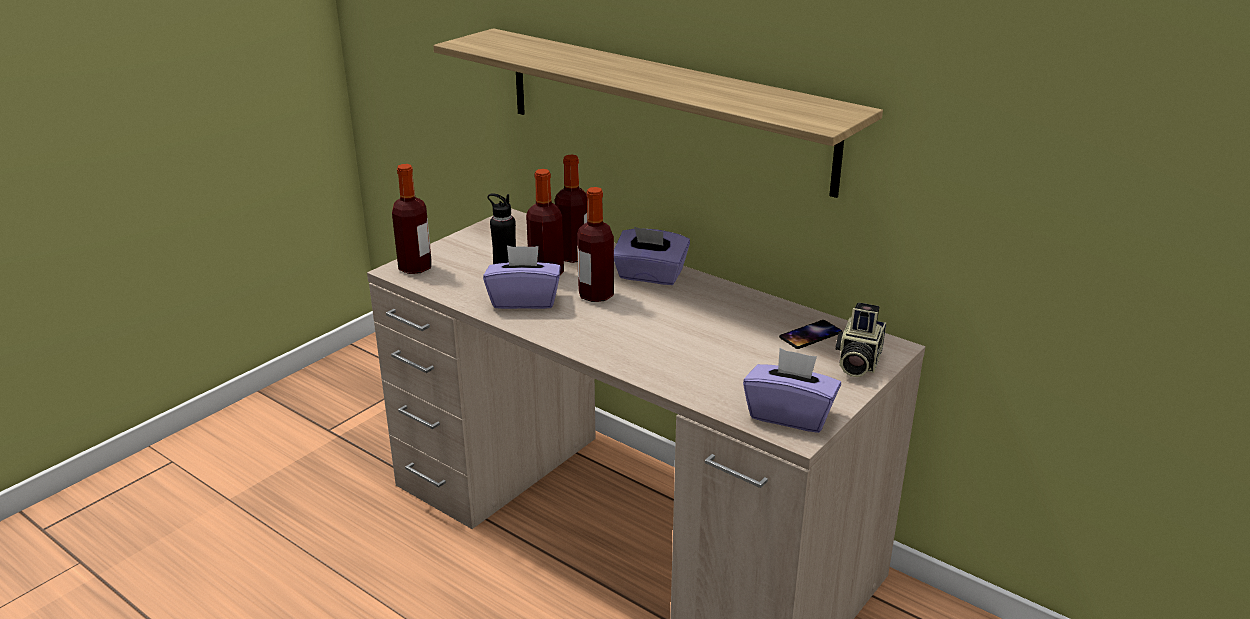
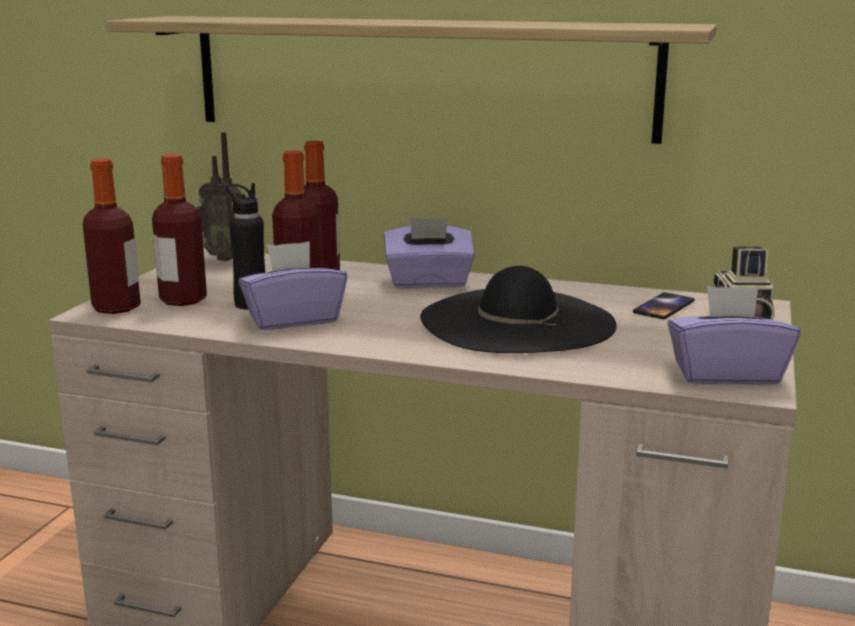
camera: 20 degrees left, 10 degrees down
(521, 224) = (226, 258): none -> radio
(596, 295) = (380, 304): bottle -> bottle (183, 300)
(681, 331) = (517, 321): none -> black hat

